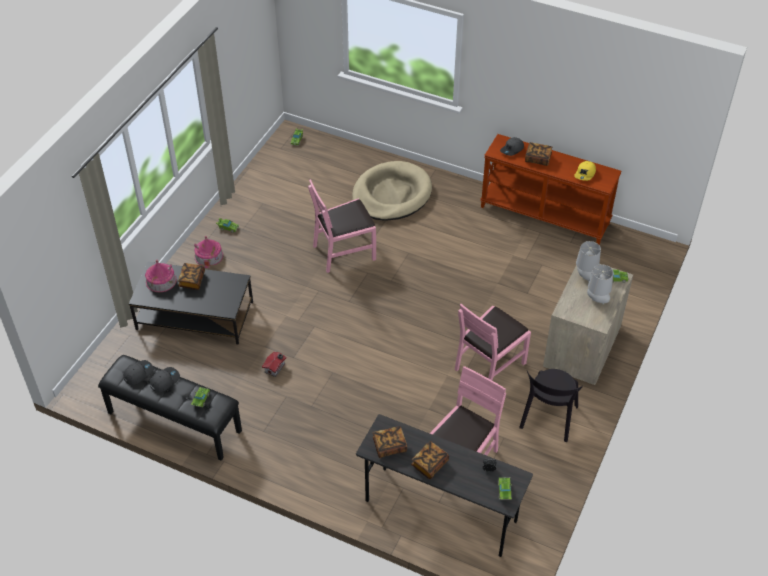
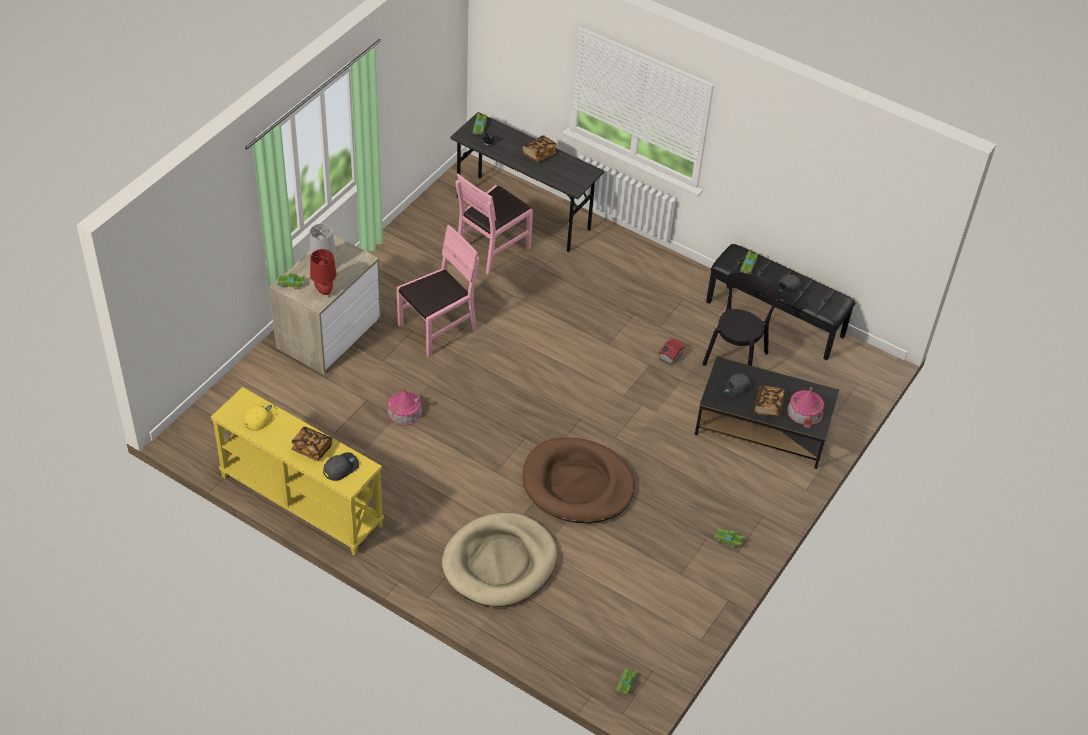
camera: 175 degrees left, 0 degrees up
(138, 373) = (814, 299): grey cap -> grey cap (735, 388)
(209, 256) = (751, 502): toy house -> toy house (404, 411)
(344, 251) = (577, 484): pink chair -> brown dog bed
(389, 446) = (572, 171): book -> none
(545, 214) = (300, 501): brown console table -> yellow console table
(548, 419) = (396, 270): black chair -> black chair (736, 356)
(584, 277) = (324, 290): grey table lamp -> red table lamp

